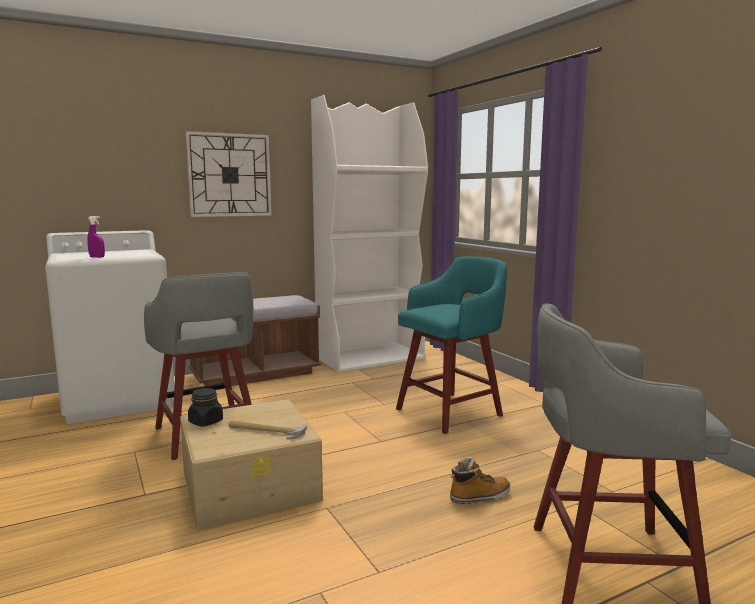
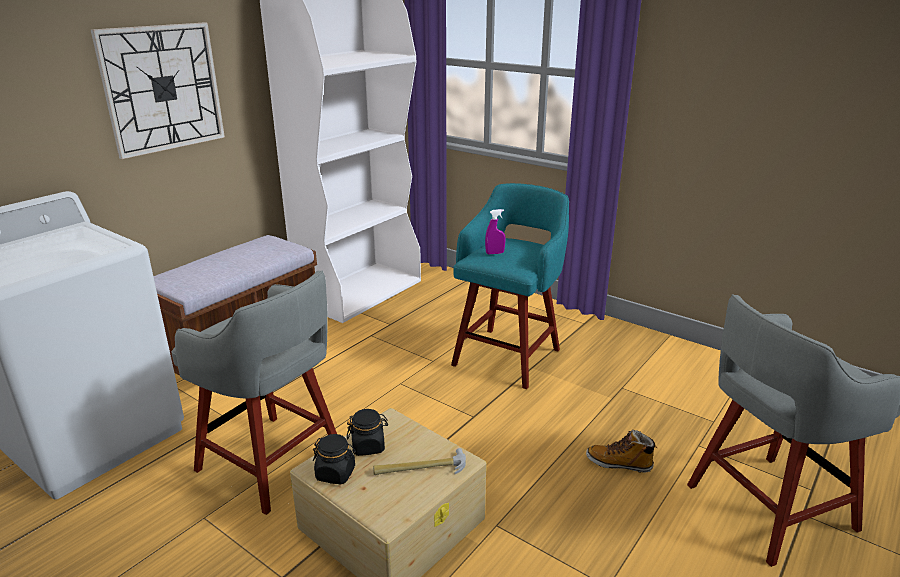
camera: 25 degrees left, 15 degrees up
(97, 257) = (47, 266): purple spray bottle -> purple spray bottle (494, 253)
(245, 414) = (368, 446): none -> black jar
(479, 497) = (619, 463): boot -> boot turned 120 degrees counterclockwise

